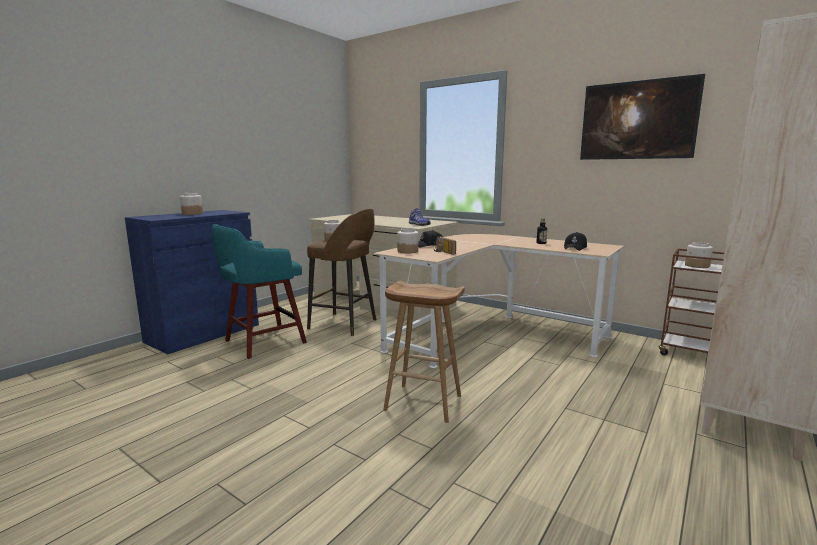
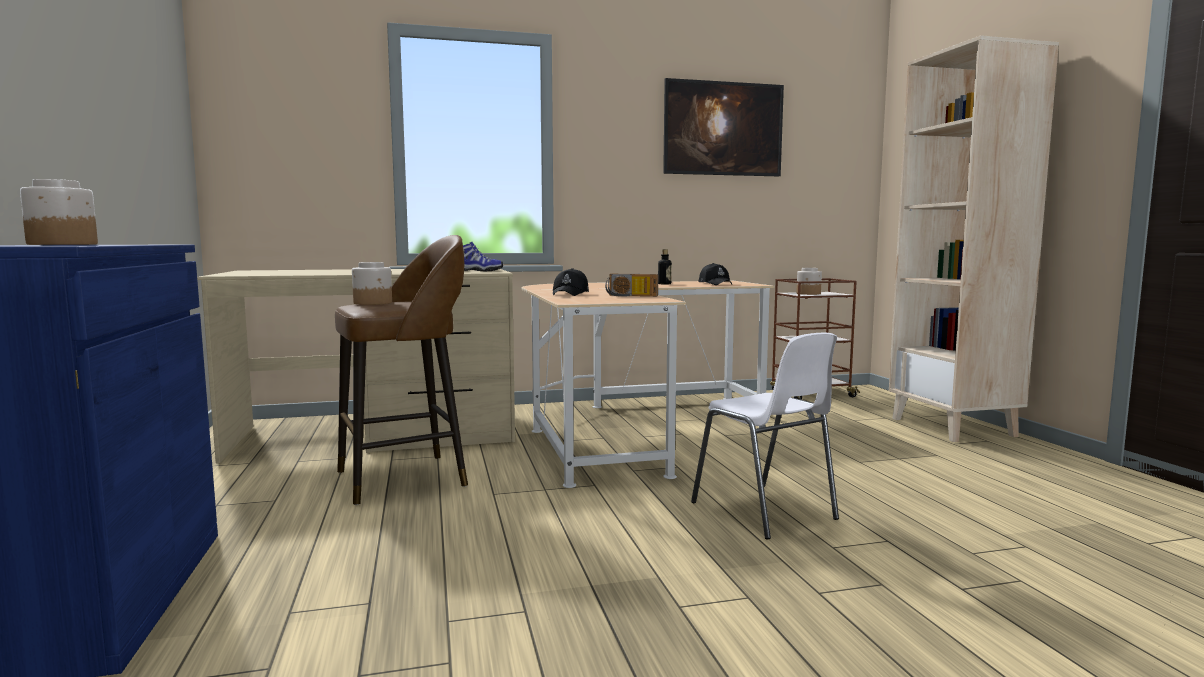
camera: 50 degrees left, 5 degrees down
(262, 342) = (324, 553): turquoise stool -> none
(408, 251) = (590, 299): jar -> none
(422, 403) = (765, 512): brown stool -> white chair

